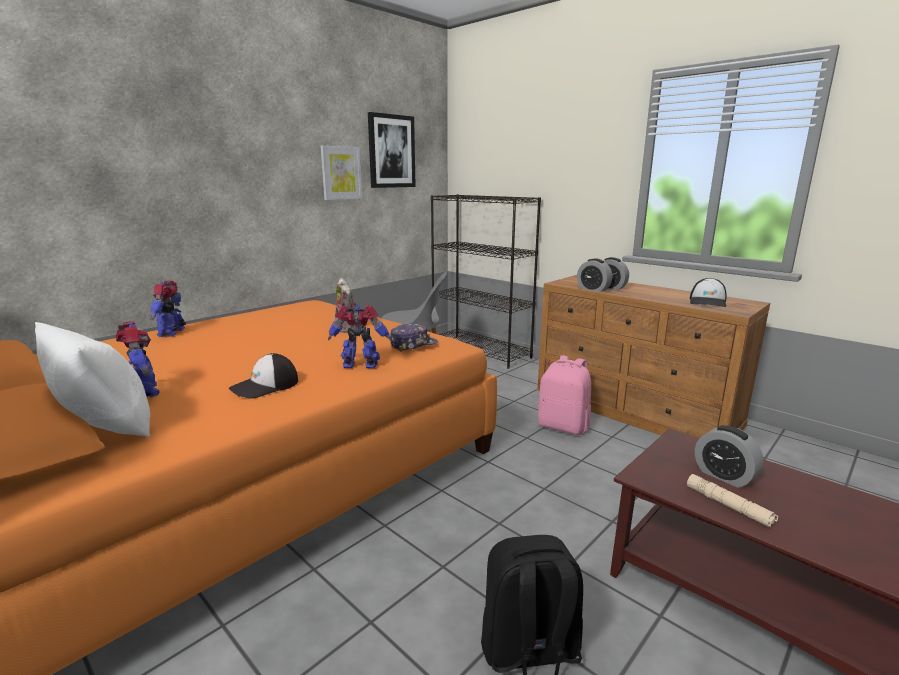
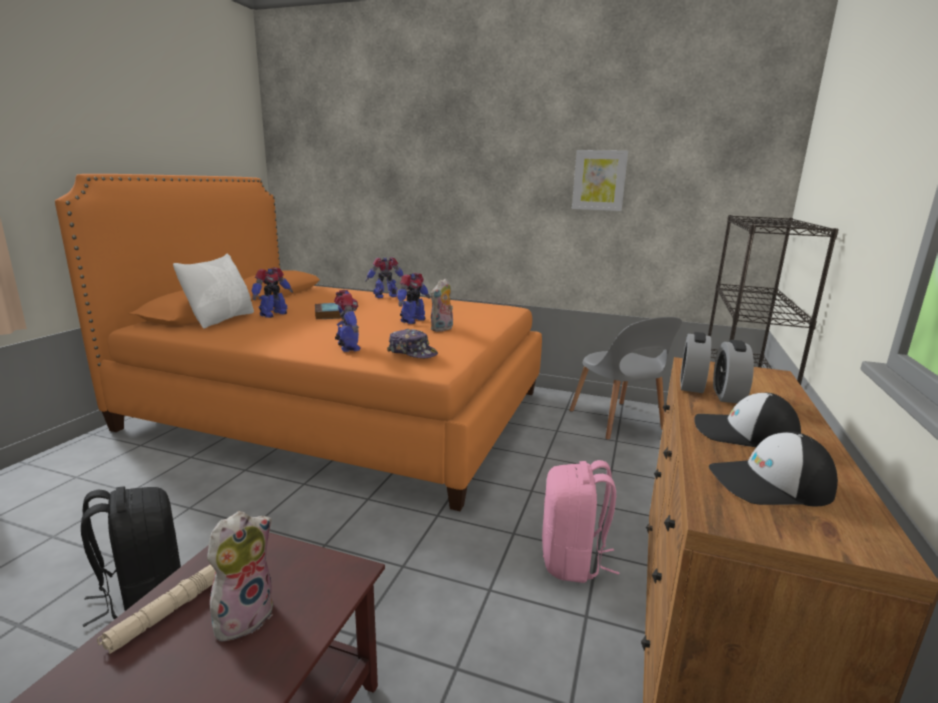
camera: 65 degrees right, 0 degrees up
(212, 362) = (330, 314): none -> book
(265, 386) = (291, 333): cap -> cap (743, 433)
(300, 334) = (412, 320): none -> toy robot
(391, 151) = (683, 154): picture -> none
(724, 476) = (244, 615): alarm clock -> plush toy

